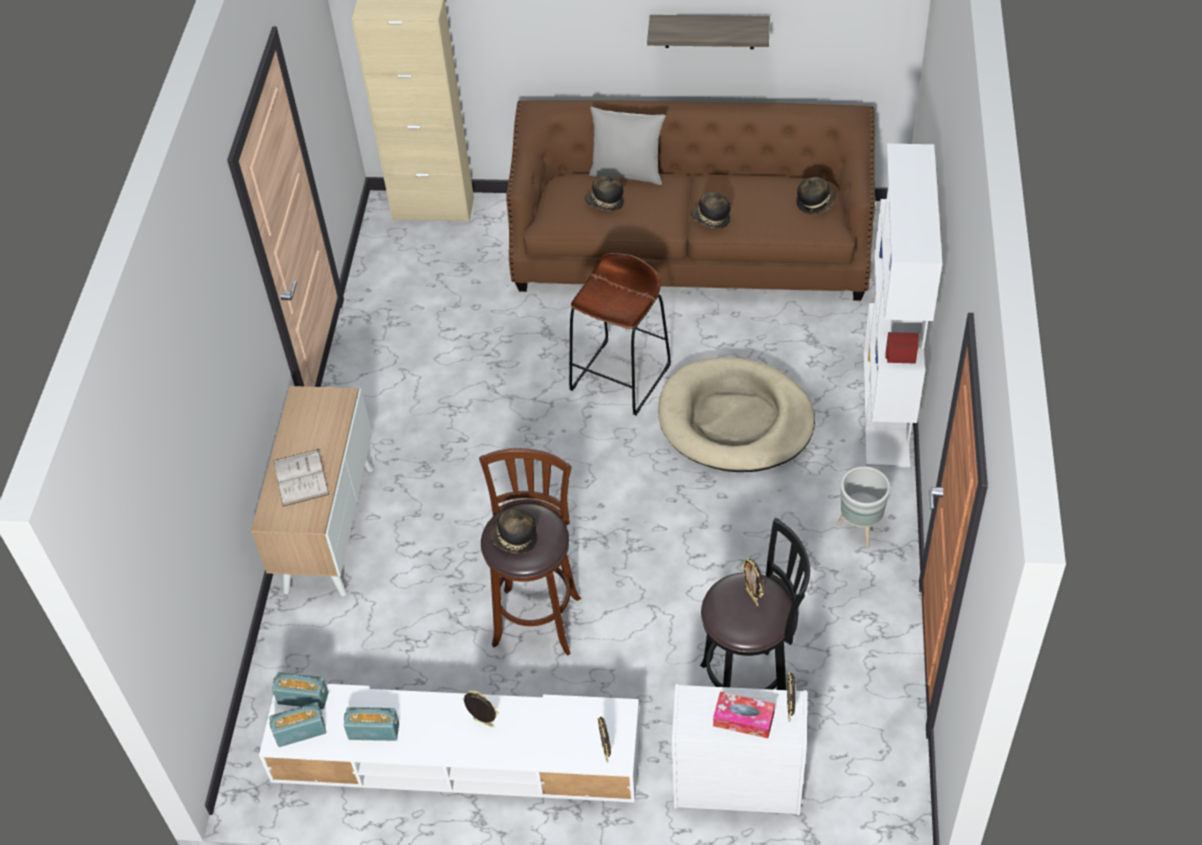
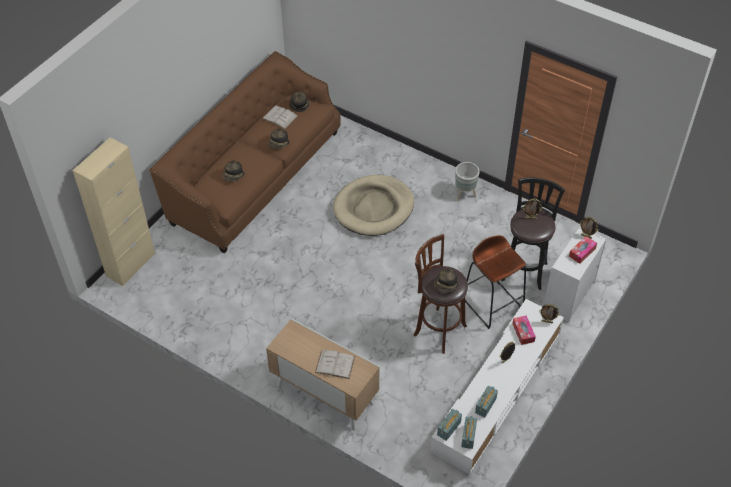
camera: 65 degrees left, 0 degrees up
(559, 725) = (523, 332): none -> tissue box
(621, 377) = (315, 237): brown stool -> brown stool (492, 304)
(627, 173) = (218, 160): grey pillow -> none
(709, 31) = (210, 65): shelf -> none
(769, 193) = (280, 117): none -> white book
(887, 407) = (405, 155): white bookcase -> none

